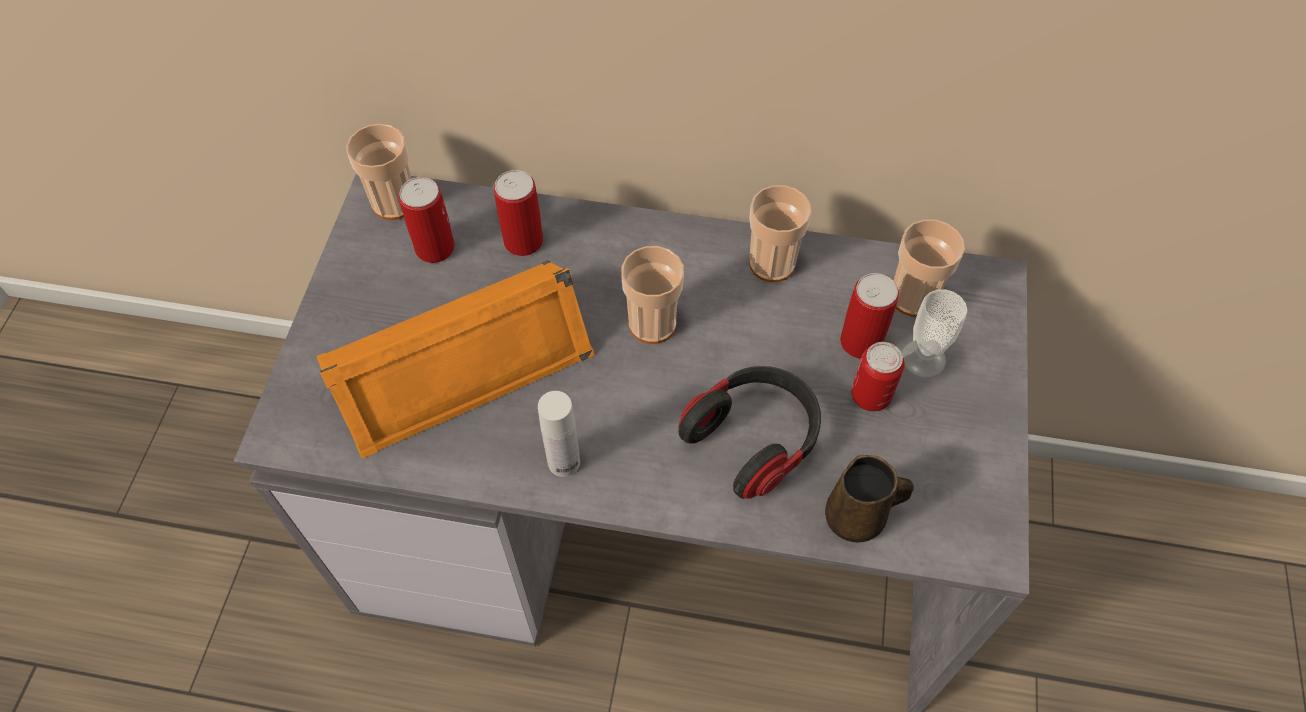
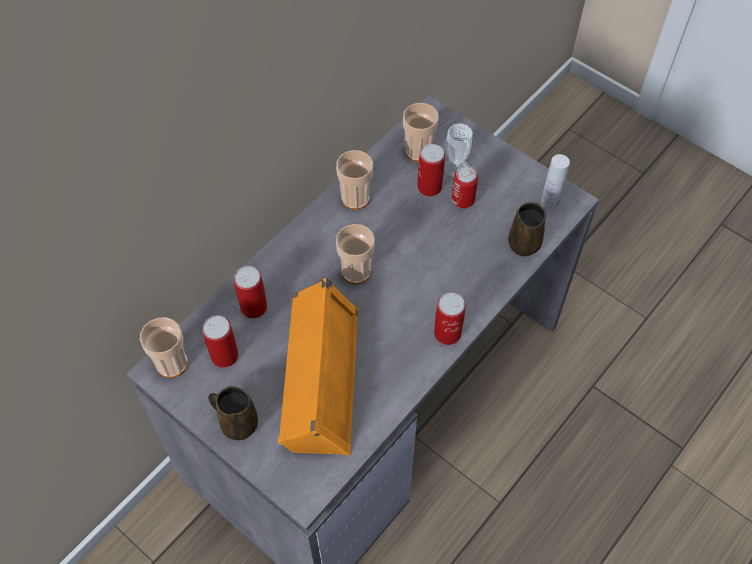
camera: 60 degrees left, 0 degrees up
(346, 310) = (237, 423): none -> brown mug
(564, 462) = (415, 354): white bottle -> white bottle (549, 202)
(623, 486) = (447, 333): none -> can
(754, 439) = (455, 262): headphones -> none

